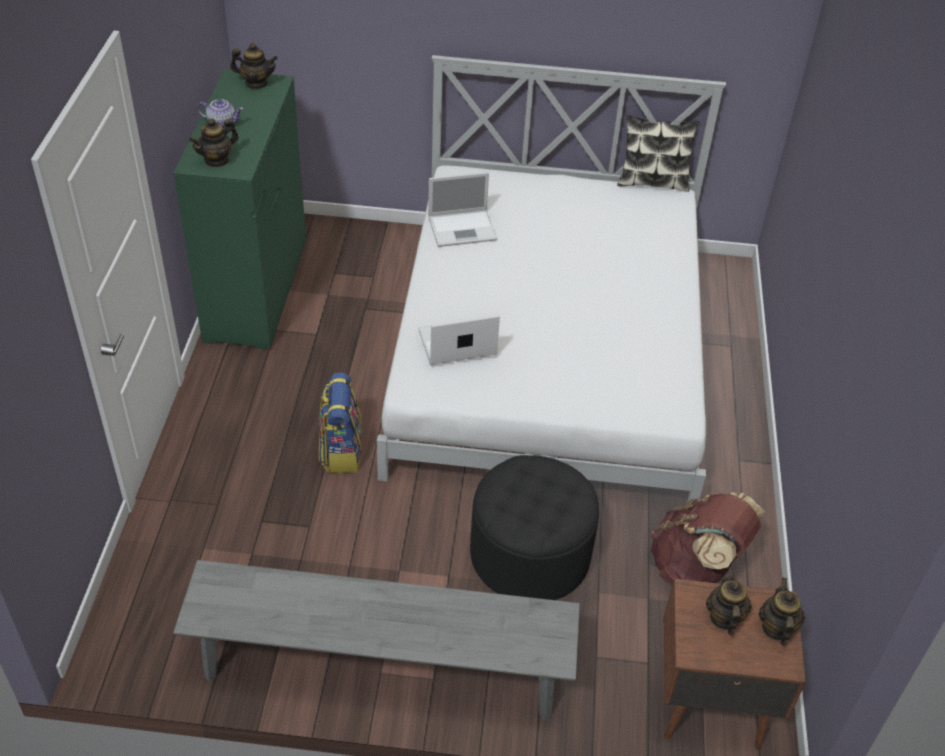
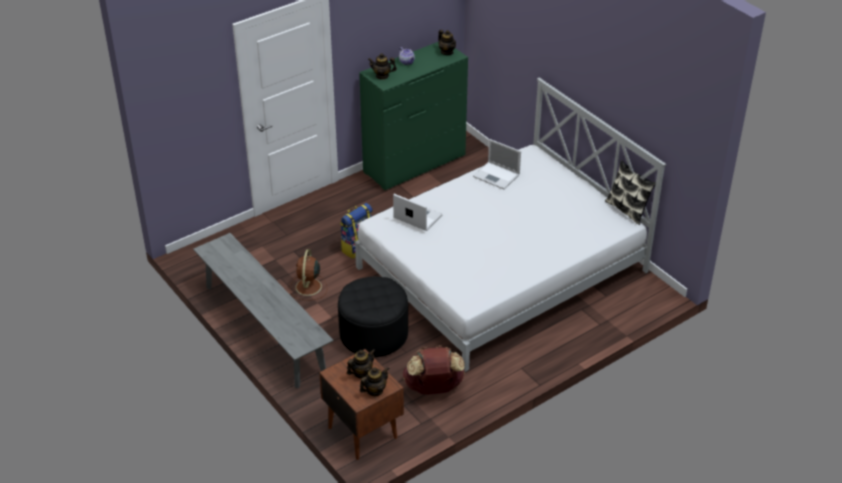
camera: 50 degrees right, 5 degrees down
(356, 559) = (308, 288): none -> brown fan

